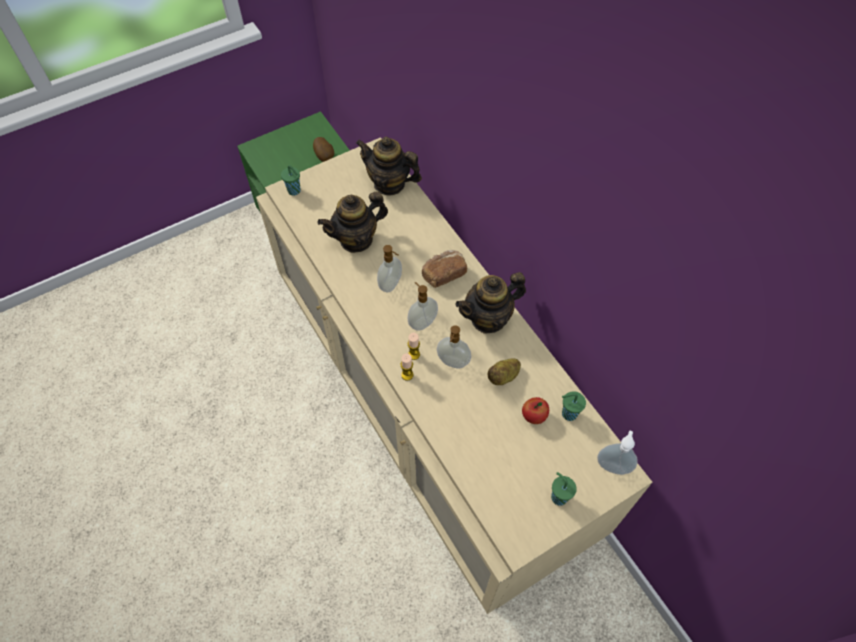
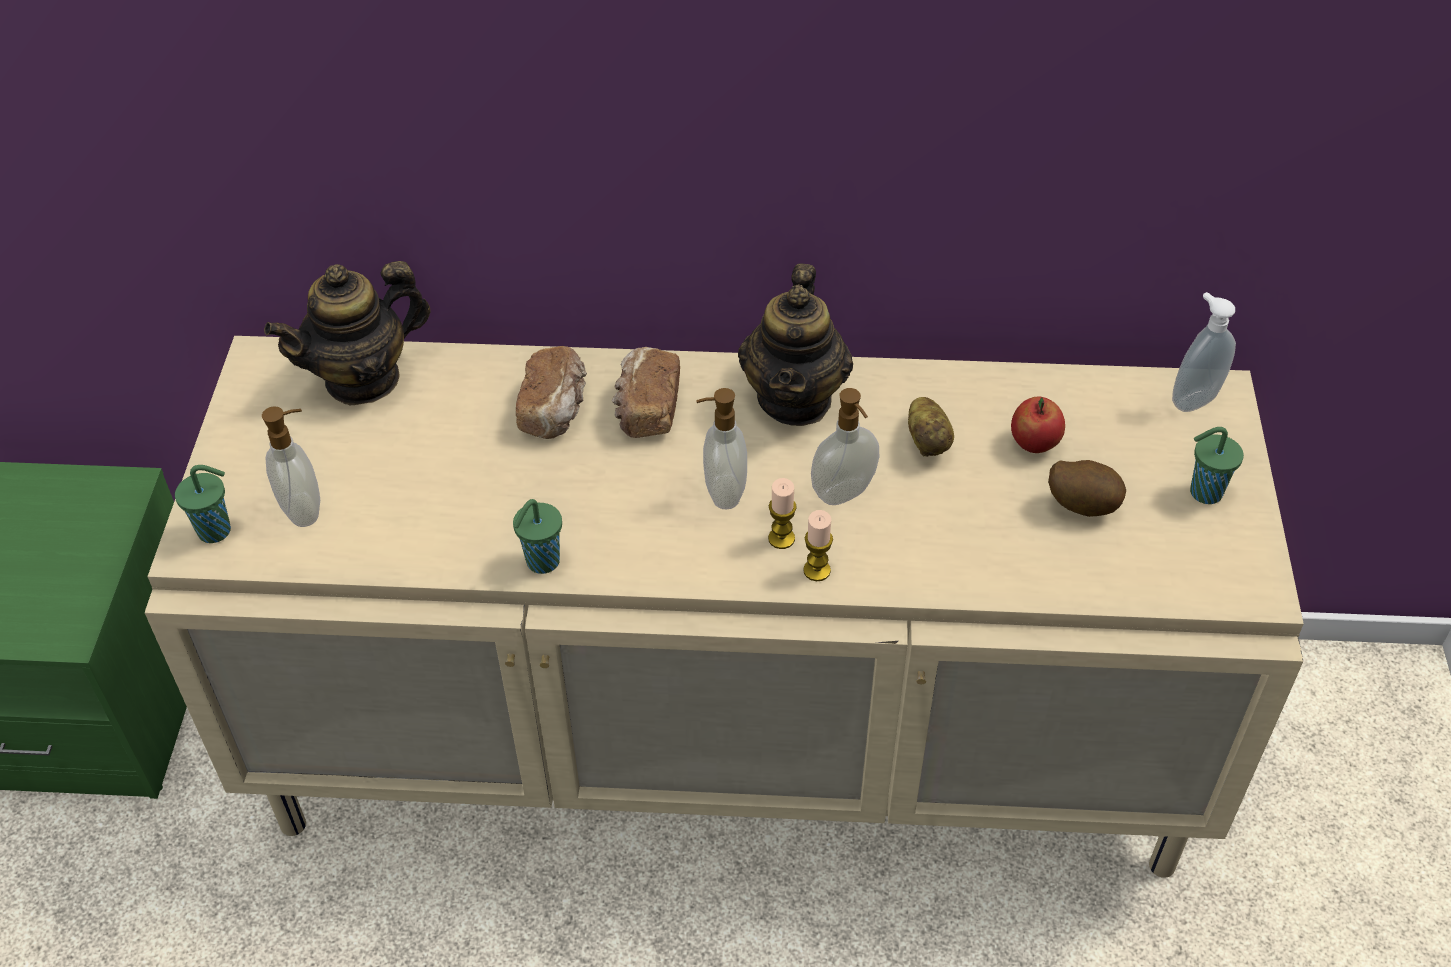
camera: 55 degrees left, 10 degrees down
(325, 157) = (81, 513): potato -> potato (1081, 505)
(356, 239) = (442, 492): teapot -> none
(391, 285) = (599, 494): soap dispenser -> soap dispenser (304, 509)
(420, 247) = (555, 409): none -> bread
(568, 414) = (1061, 399): green cup -> green cup (541, 563)

